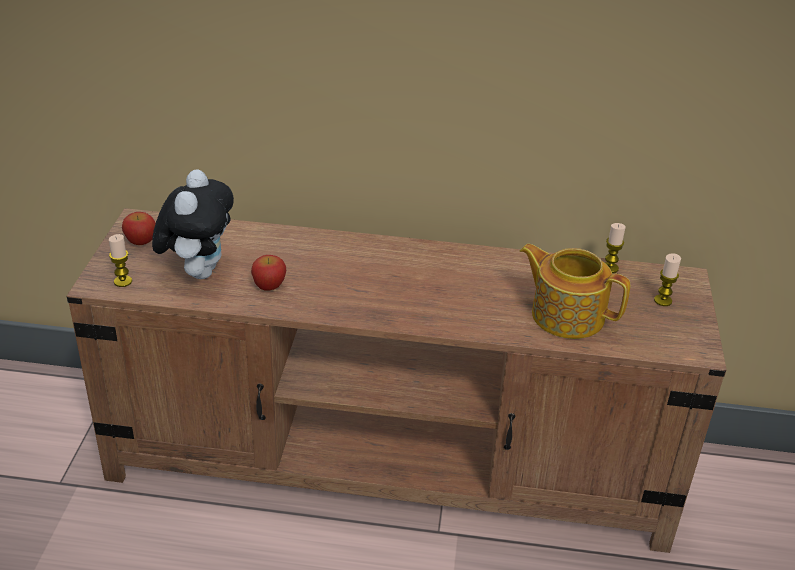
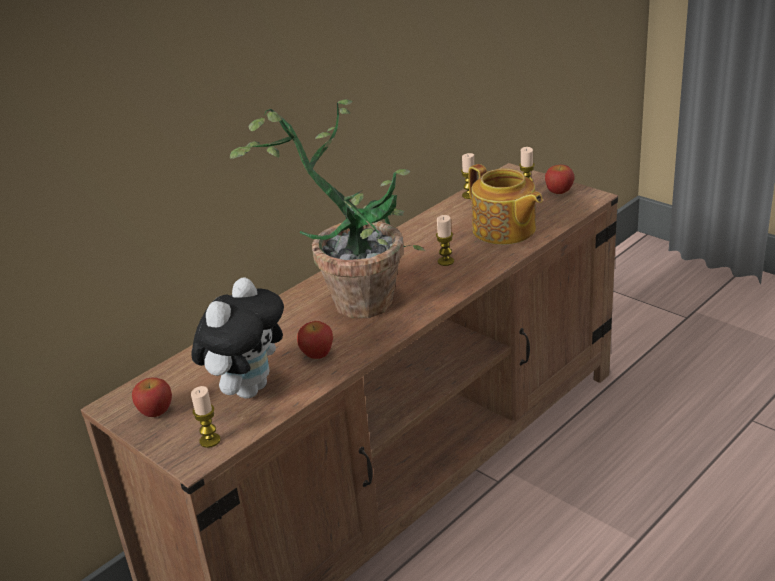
camera: 50 degrees left, 5 degrees down
(198, 271) = (248, 388): plush toy -> plush toy turned 75 degrees clockwise
(373, 270) = (357, 295): none -> potted plant
(473, 299) = (445, 261): none -> candle
(566, 315) = (504, 230): teapot -> teapot turned 105 degrees counterclockwise
(684, 324) = (559, 191): none -> apple

